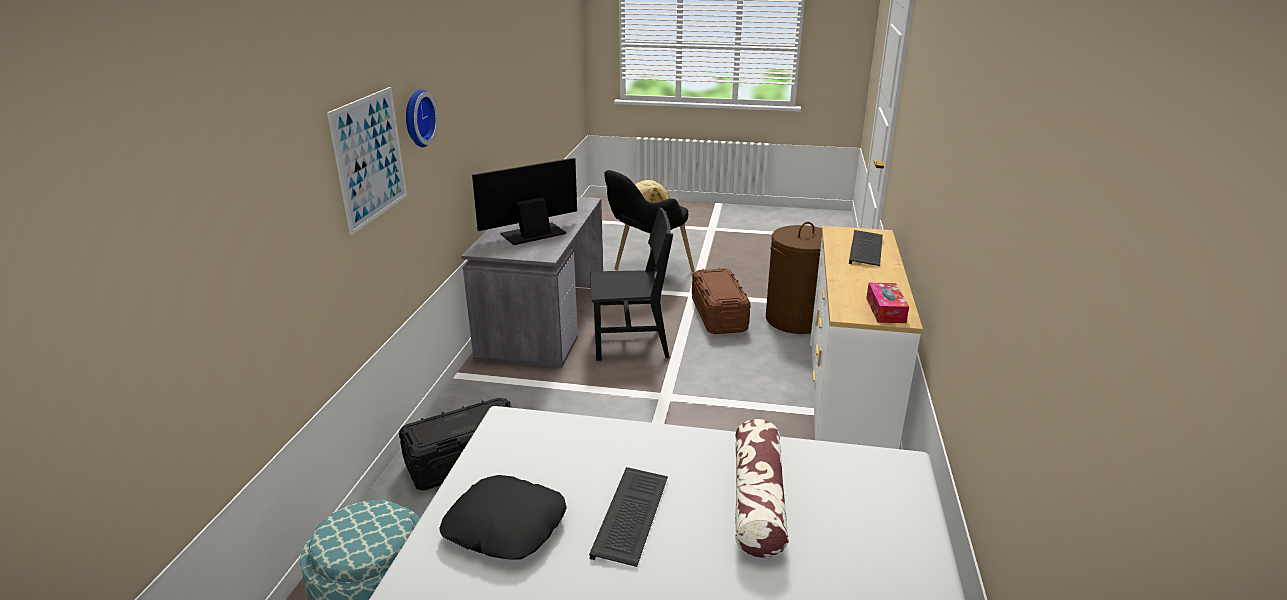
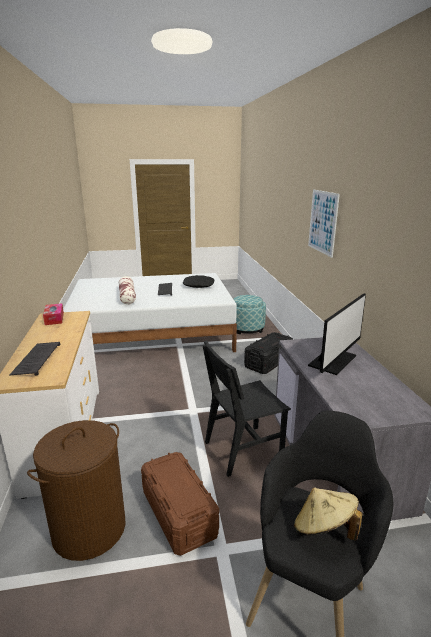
camera: 160 degrees right, 5 degrees down
(417, 118) = (350, 222): wall clock -> none

